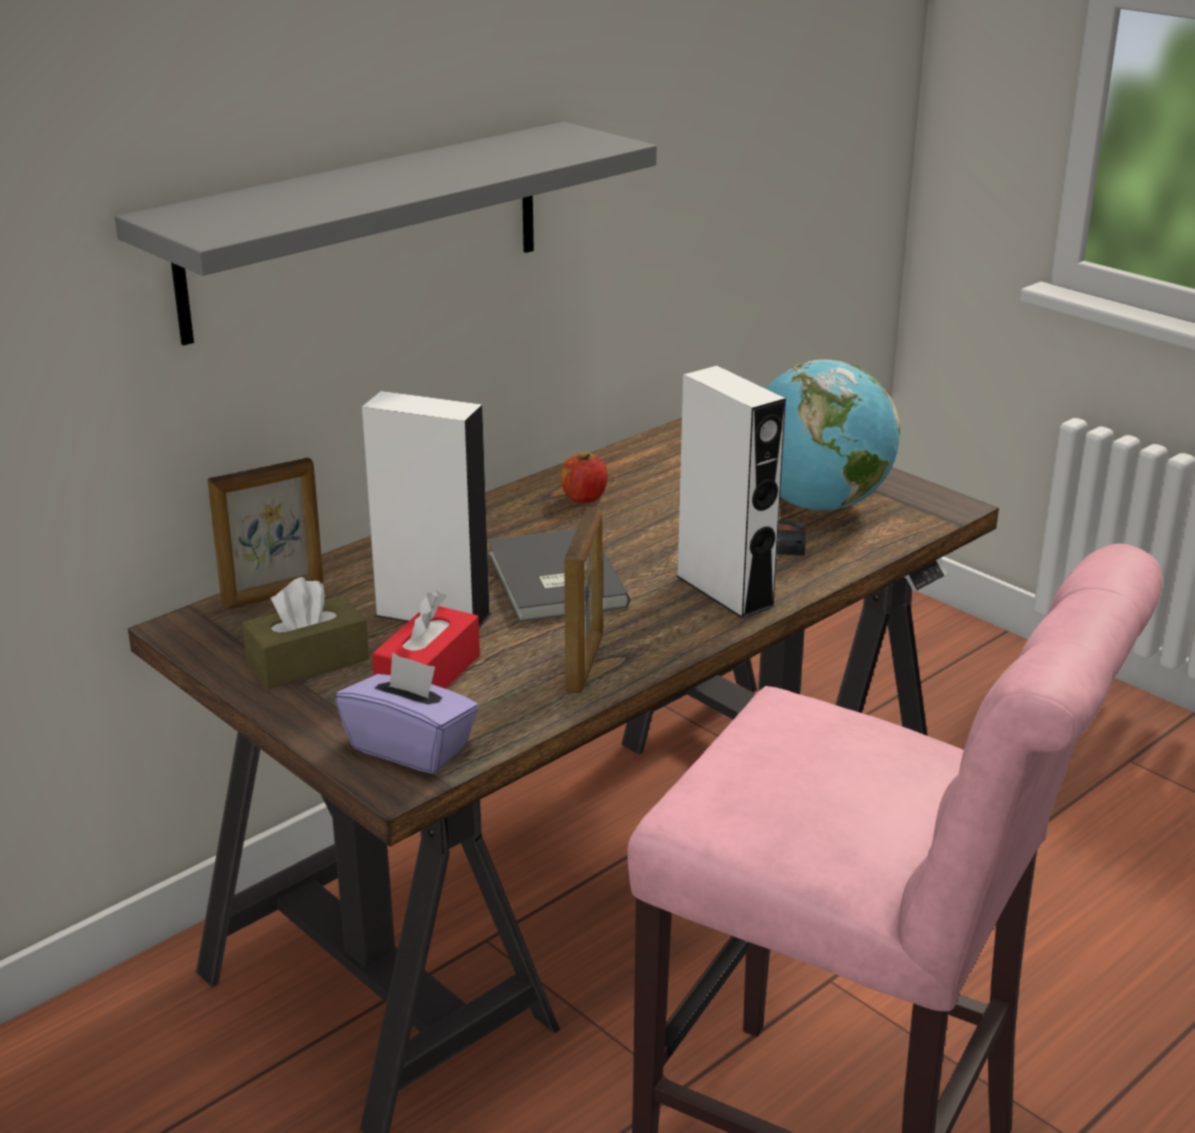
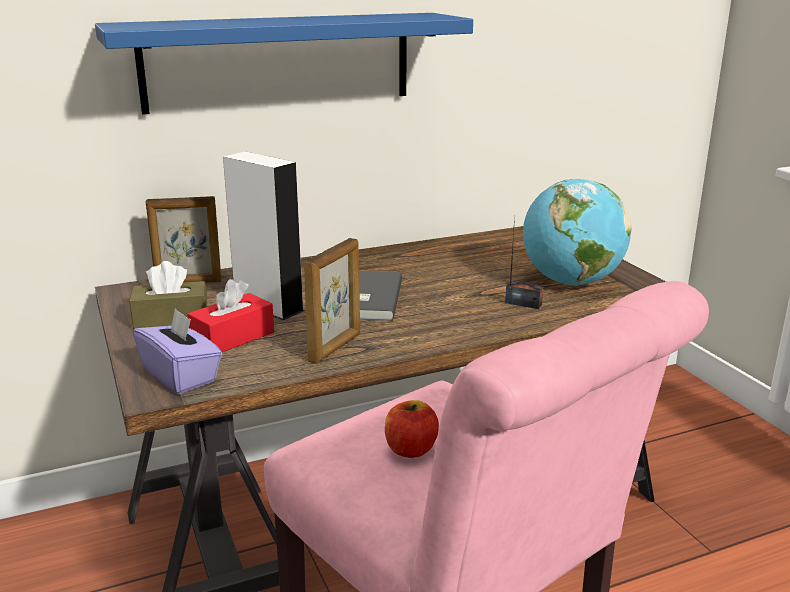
camera: 20 degrees right, 5 degrees down
(365, 229) = (279, 61): grey shelf -> blue shelf
(584, 497) = (418, 258): apple -> apple (411, 449)
(725, 591) = (466, 321): white speaker -> none

